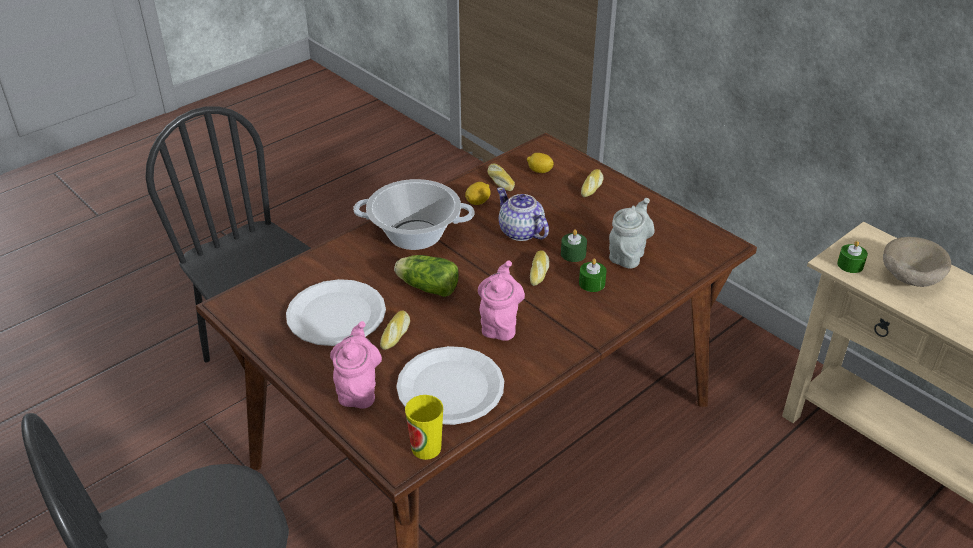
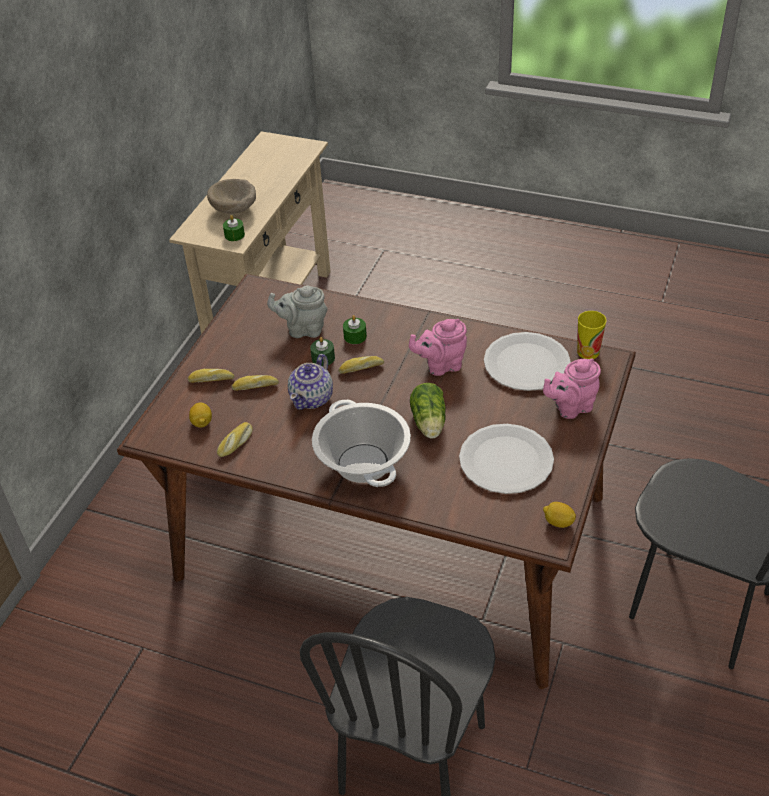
camera: 115 degrees left, 5 degrees up
(396, 334) = (498, 415): bread -> bread (255, 386)
(478, 202) = (281, 444): lemon -> lemon (558, 522)

